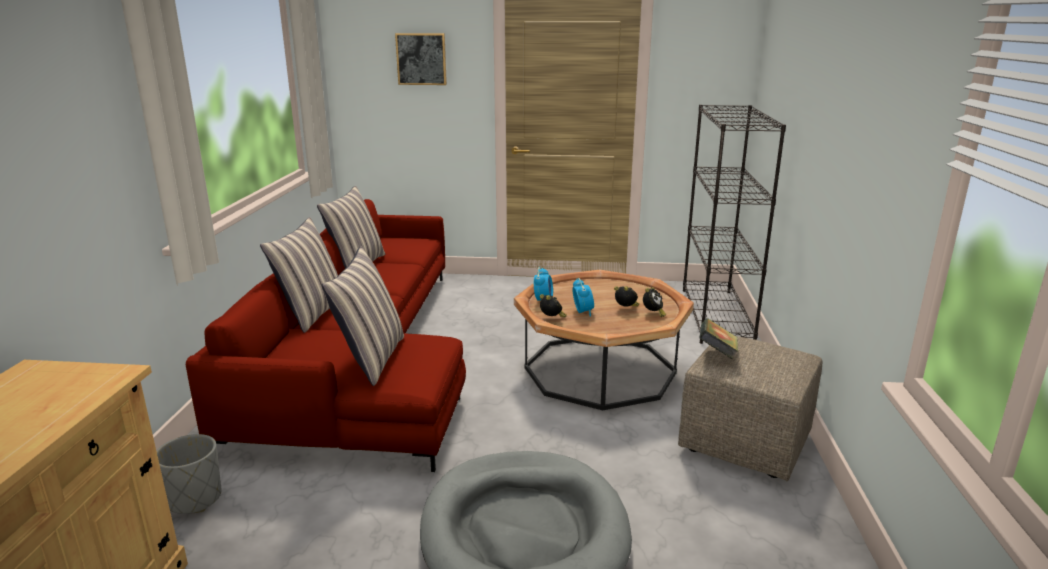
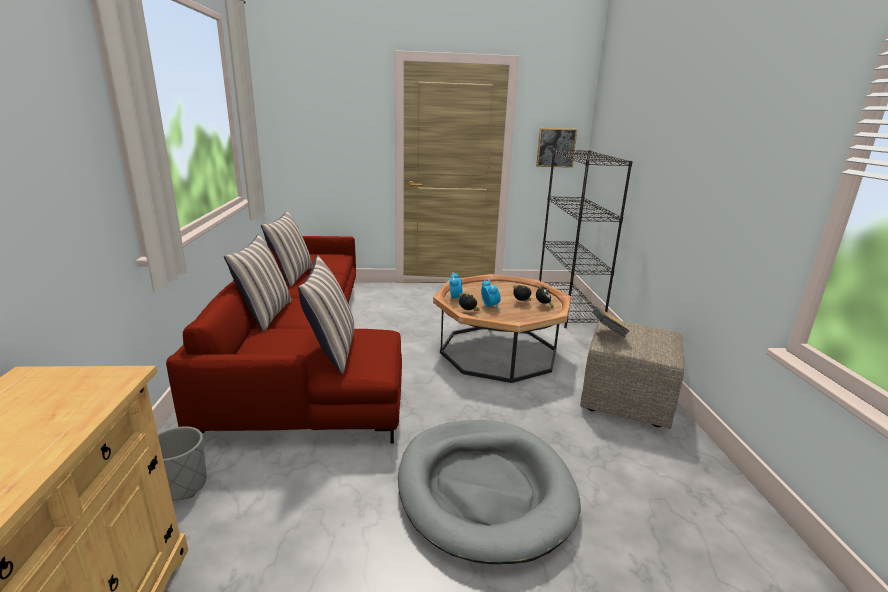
camera: 10 degrees left, 0 degrees up
(421, 59) = (335, 110): picture -> picture (556, 147)

